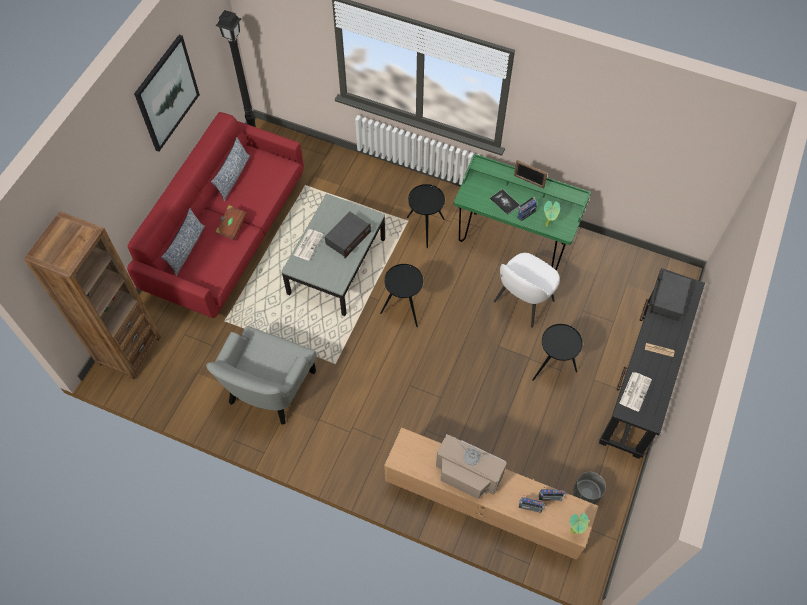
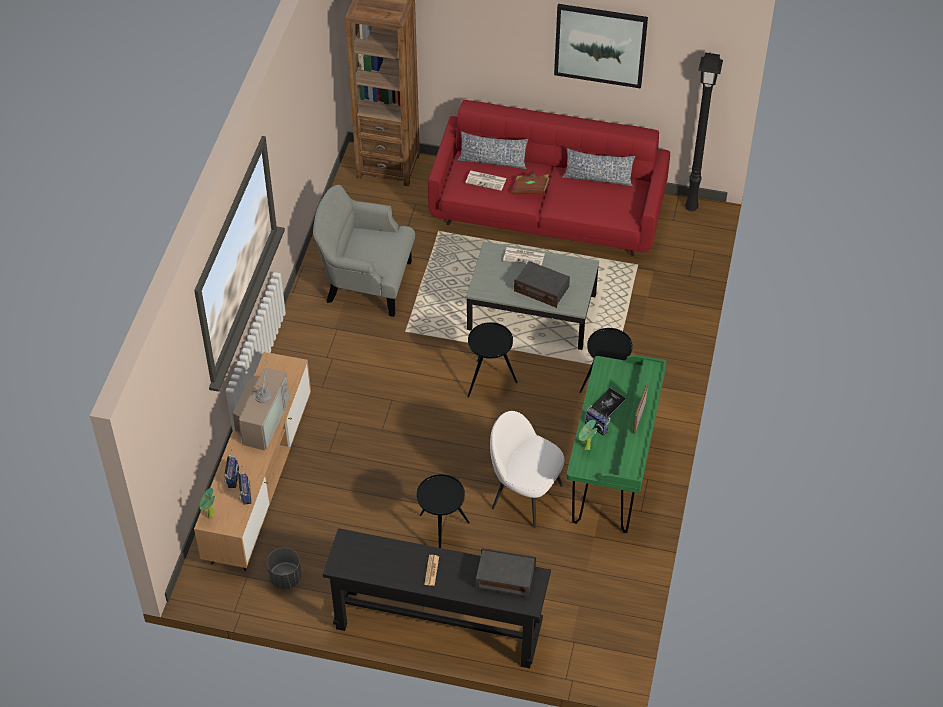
camera: 80 degrees right, 10 degrees down
(635, 391) = (373, 548): newspaper -> newspaper (486, 180)

